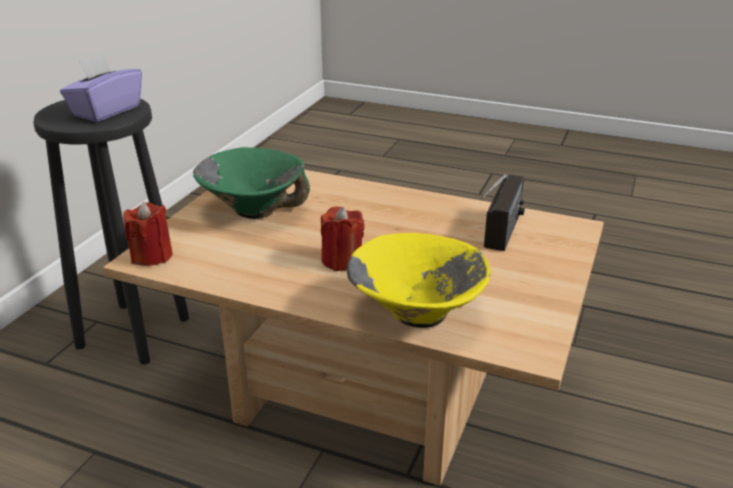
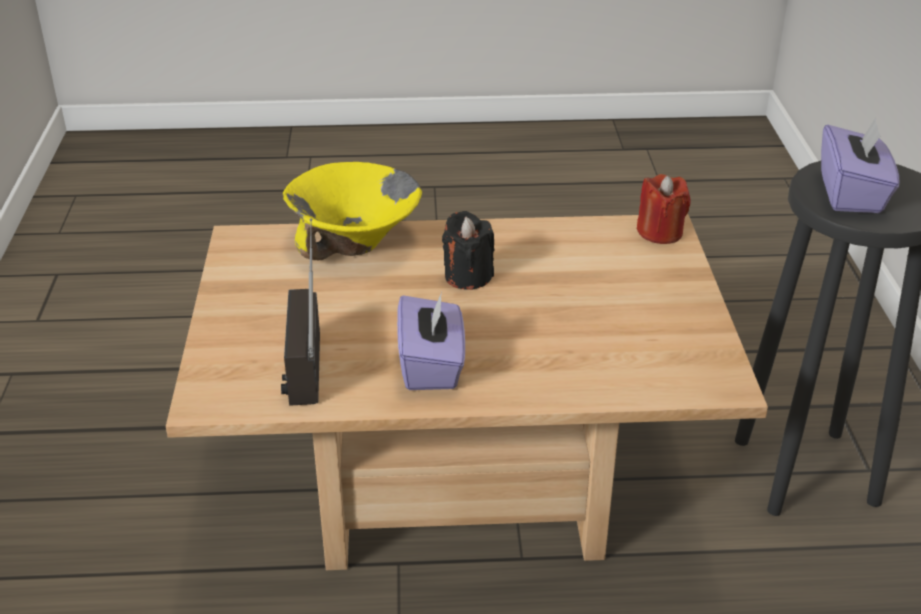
camera: 155 degrees right, 5 degrees up
(254, 210) = (634, 313): green bowl -> none
(342, 260) = (468, 276): red candle -> black candle
(415, 213) = (431, 366): none -> purple tissue box

